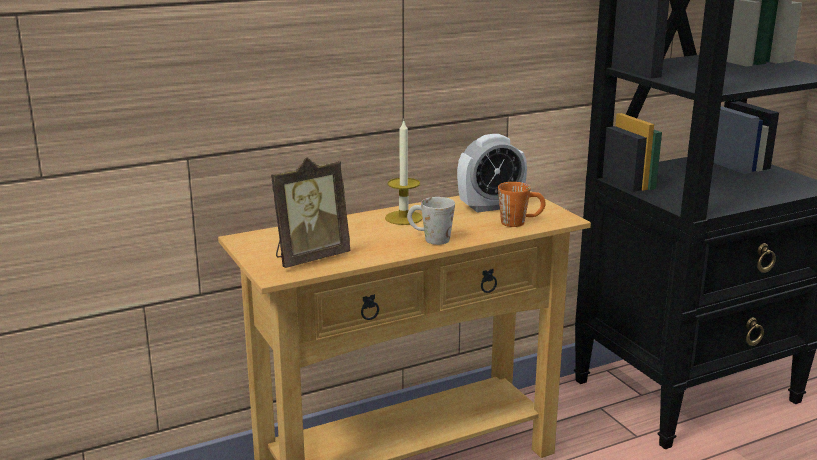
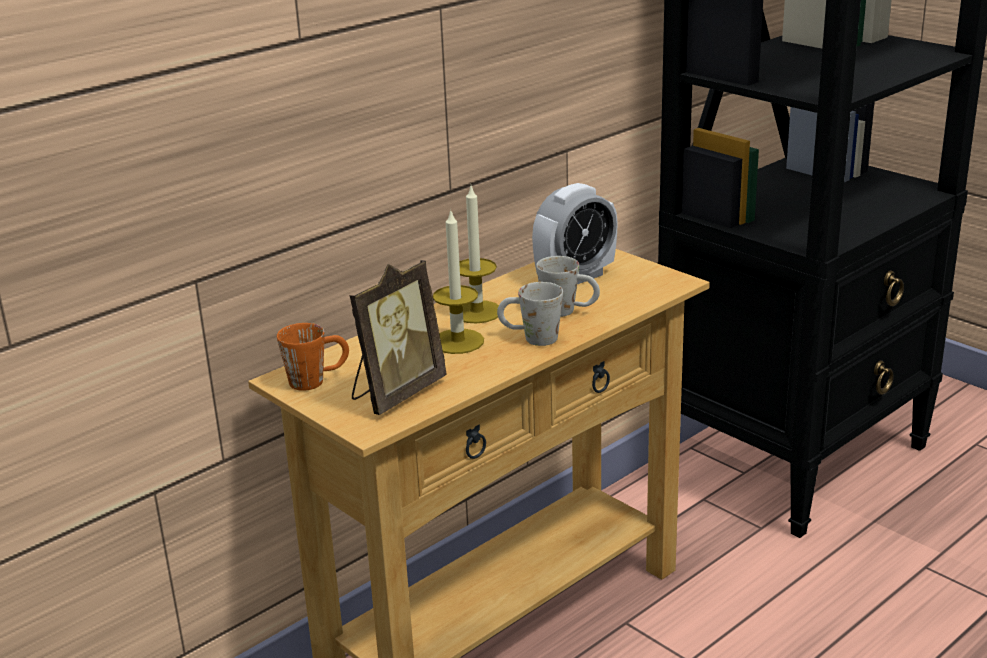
camera: 15 degrees left, 5 degrees up
(376, 233) = (458, 341): none -> candle
(470, 226) = (568, 311): none -> white mug
(520, 222) = (626, 295): orange mug -> orange mug (317, 380)

